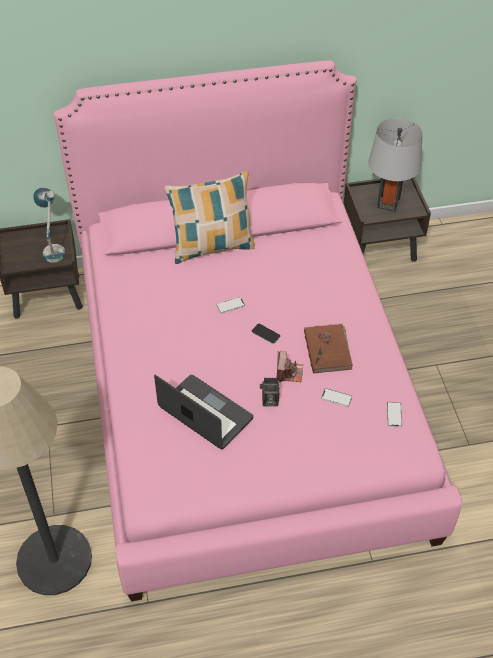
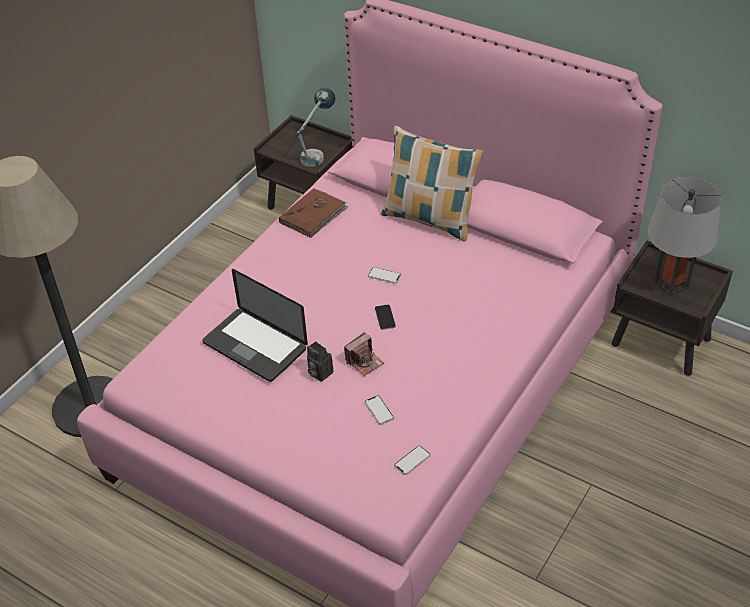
camera: 45 degrees right, 5 degrees down
(205, 413) = (255, 346): laptop -> laptop turned 135 degrees clockwise
(328, 350) = (423, 366): brown book -> brown book (314, 215)

